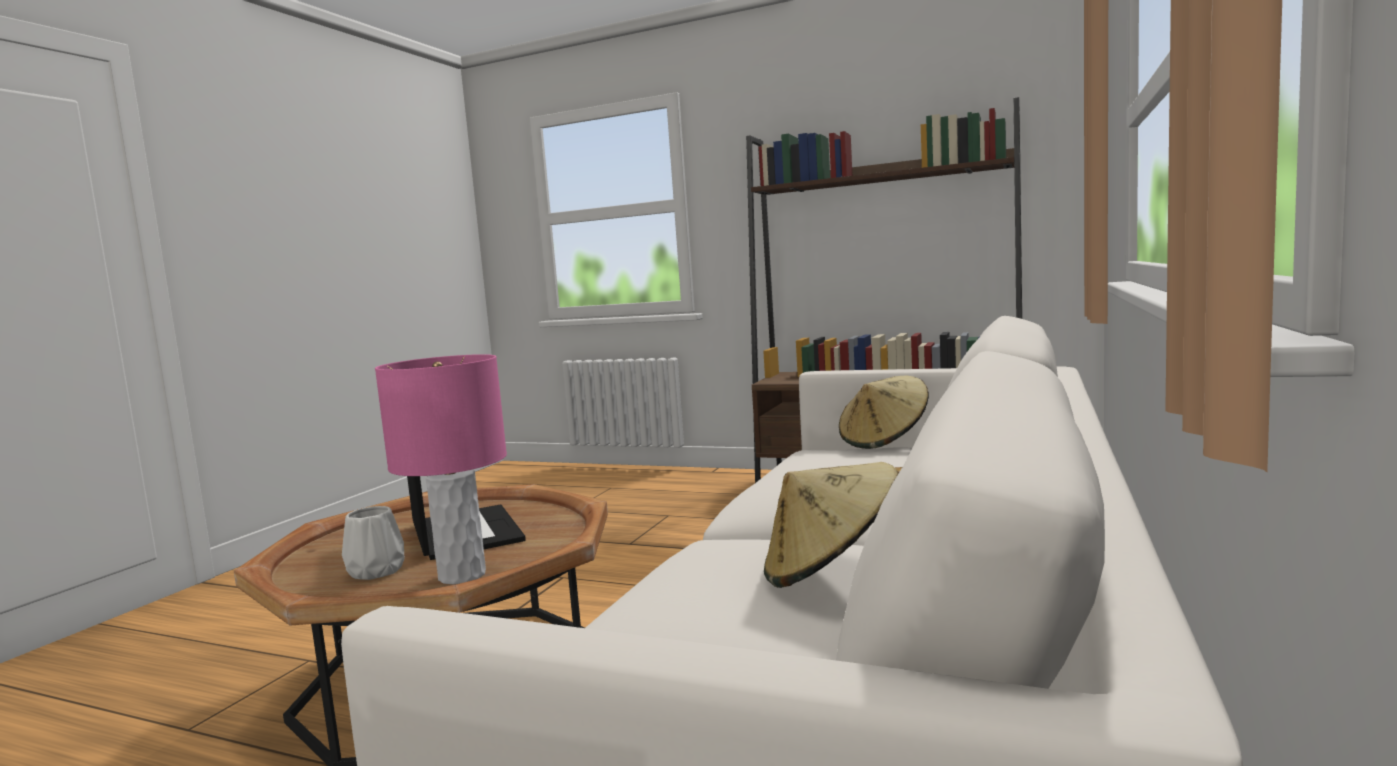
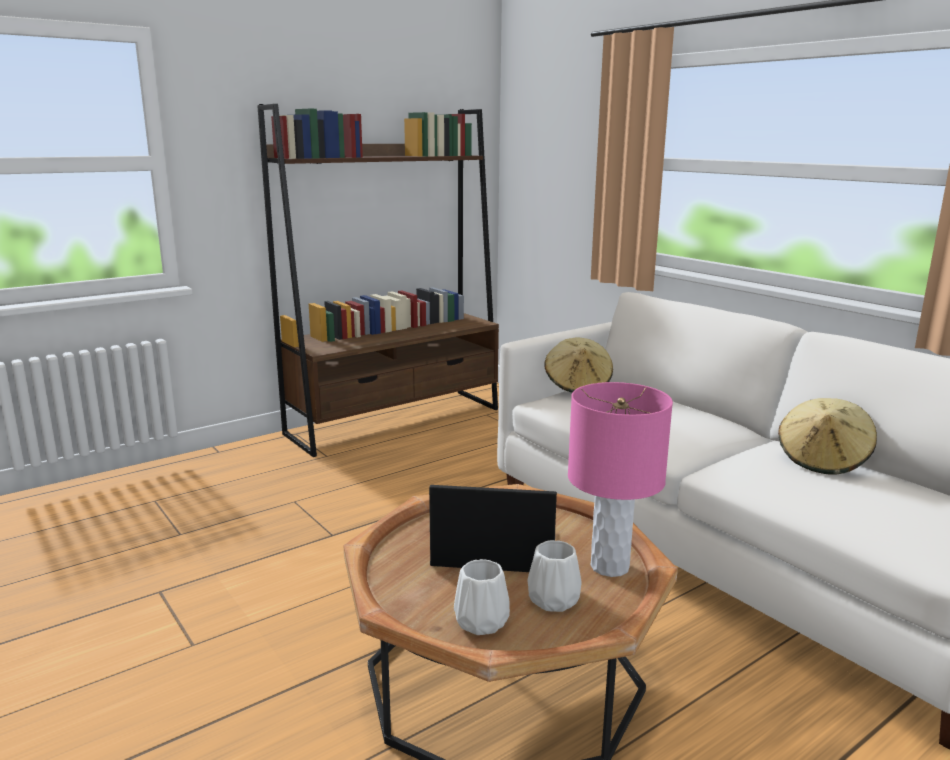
camera: 60 degrees left, 10 degrees up
(326, 559) = (481, 621): none -> white vase

